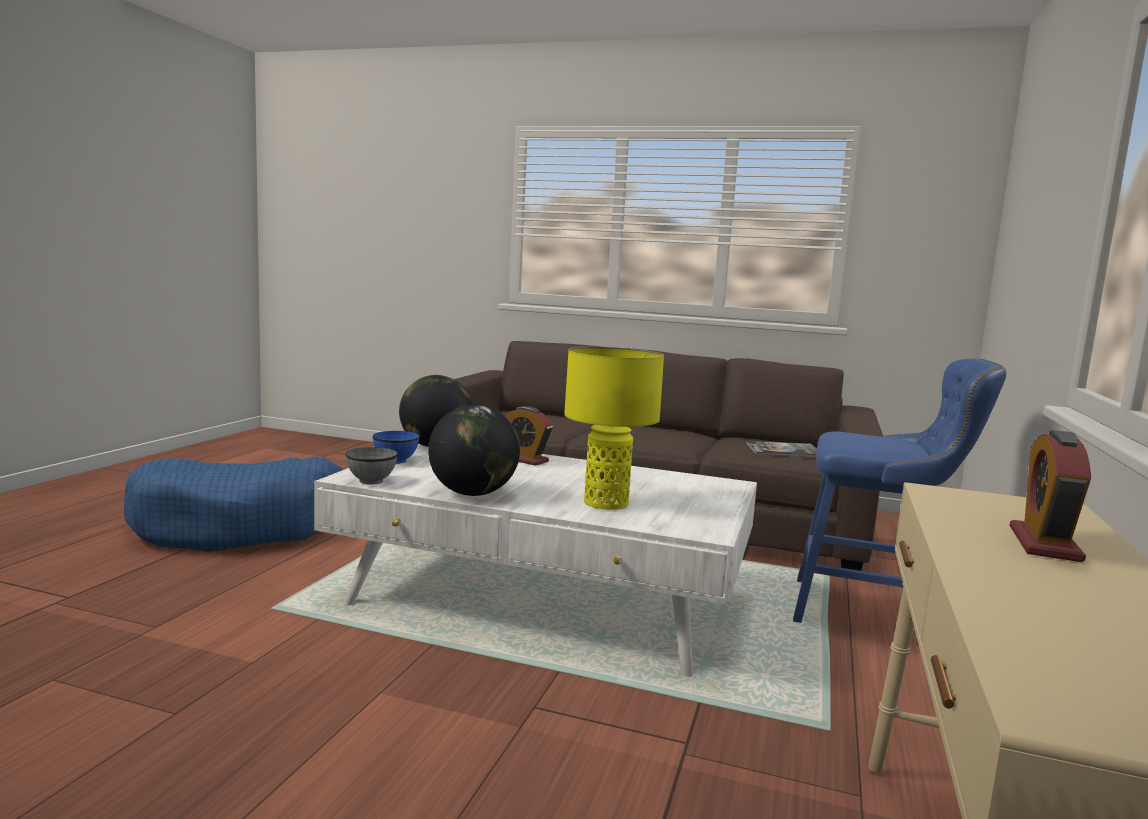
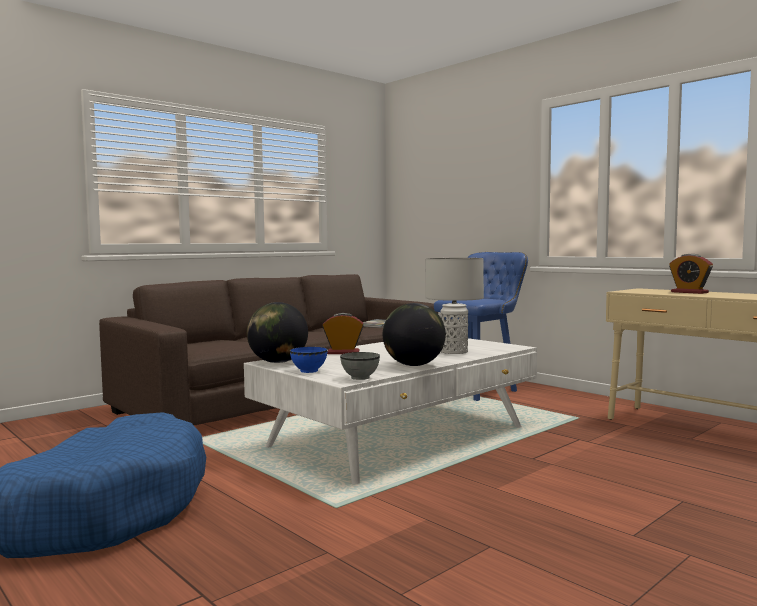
camera: 60 degrees left, 5 degrees down
(525, 460) = (343, 352): alarm clock -> alarm clock turned 150 degrees counterclockwise
(605, 502) = (453, 351): yellow table lamp -> white table lamp

